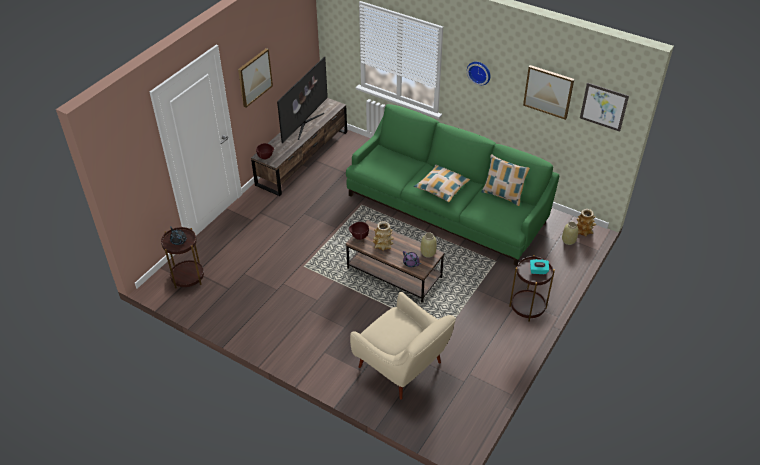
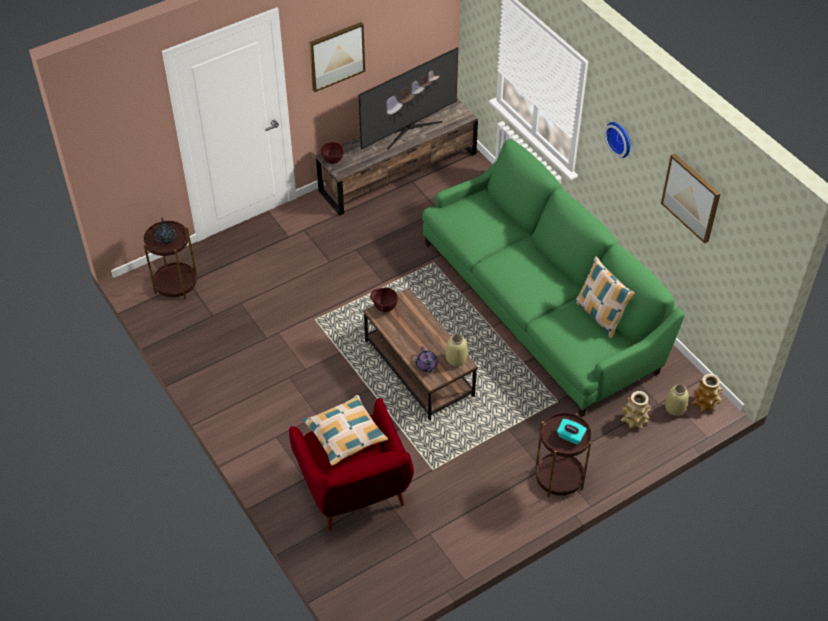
camera: 25 degrees right, 5 degrees up
(383, 245) = (406, 329): vase -> vase (634, 420)
(403, 367) = (355, 493): beige armchair -> red armchair
(441, 187) = (525, 277): pillow -> pillow (345, 435)
(603, 106) = (749, 245): picture -> none

